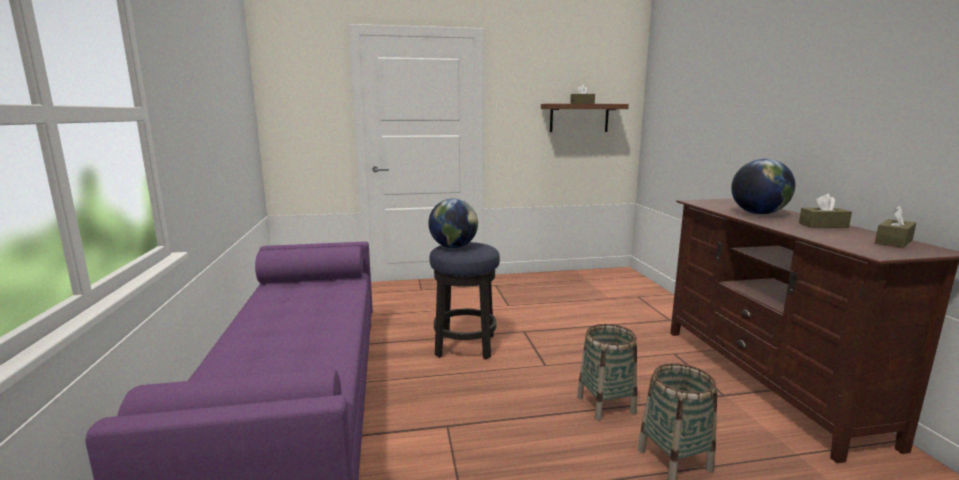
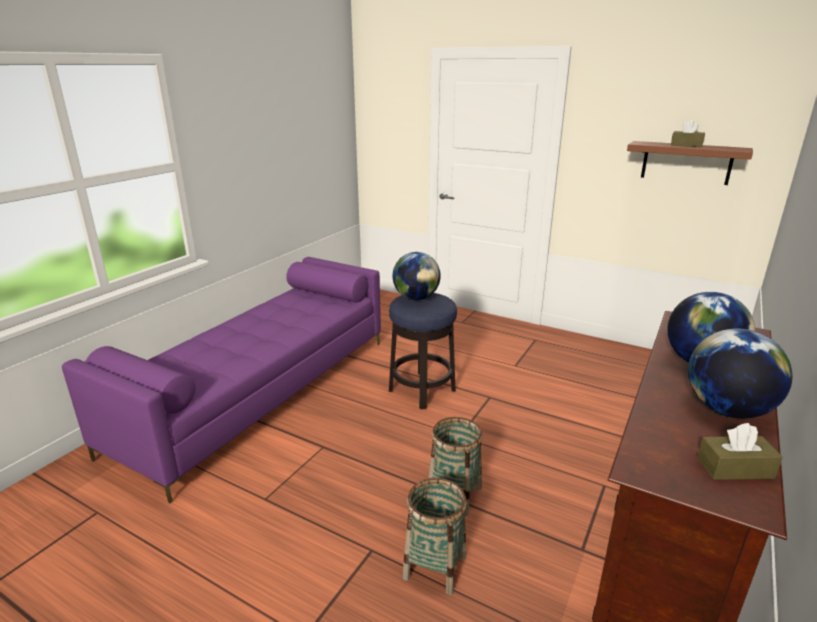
camera: 40 degrees right, 10 degrees up
(823, 225) = (727, 410): brown tissue box -> globe

